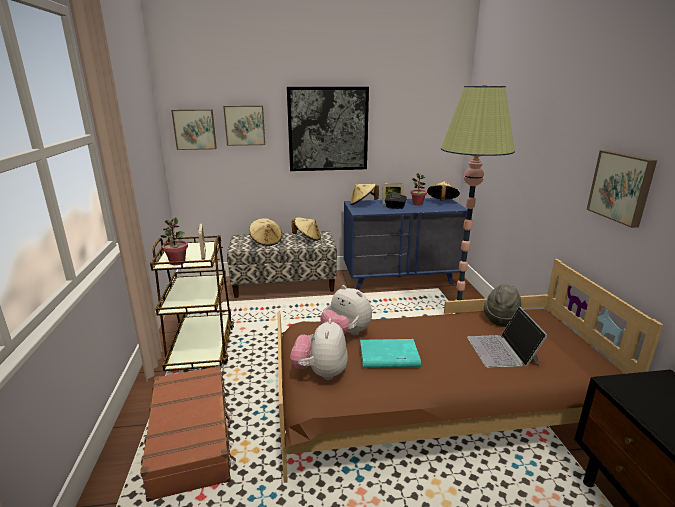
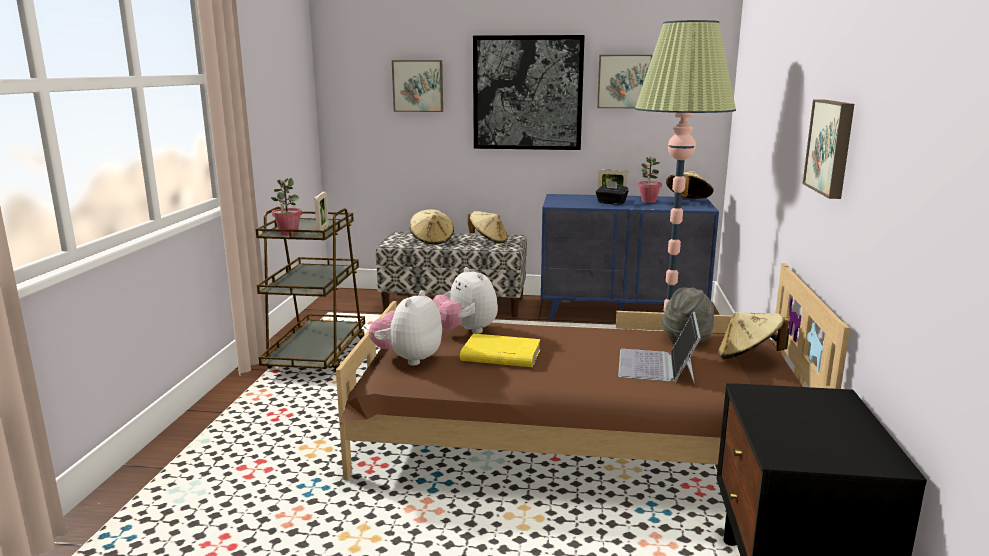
camera: 15 degrees right, 5 degrees down
(192, 437) = (265, 429): brown suitcase -> none
(195, 129) = (356, 90): picture -> picture (624, 81)
(362, 204) = (569, 198): beige hat -> beige hat (748, 357)
(388, 357) = (500, 355): turquoise book -> yellow book

